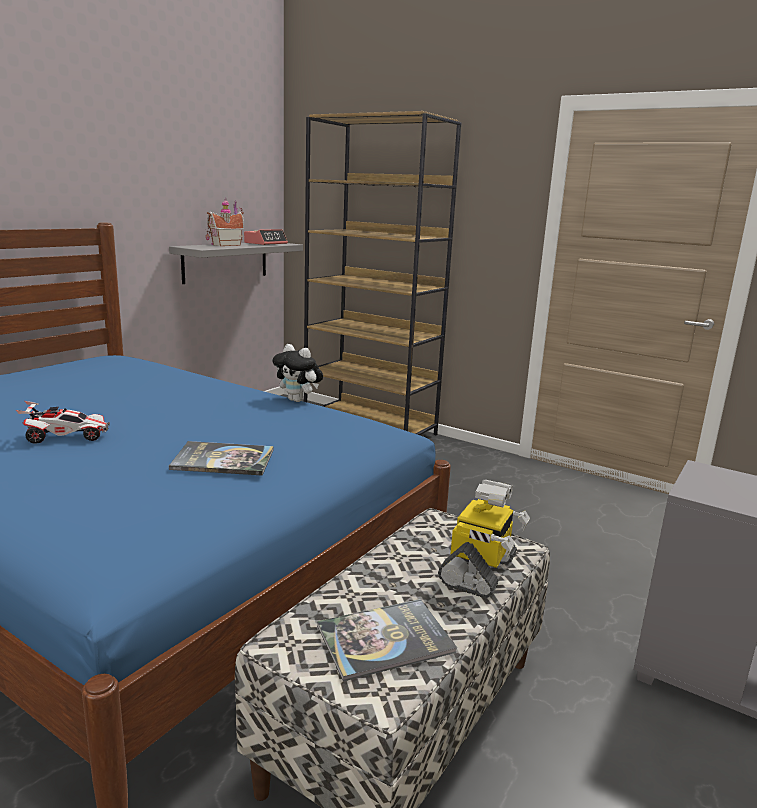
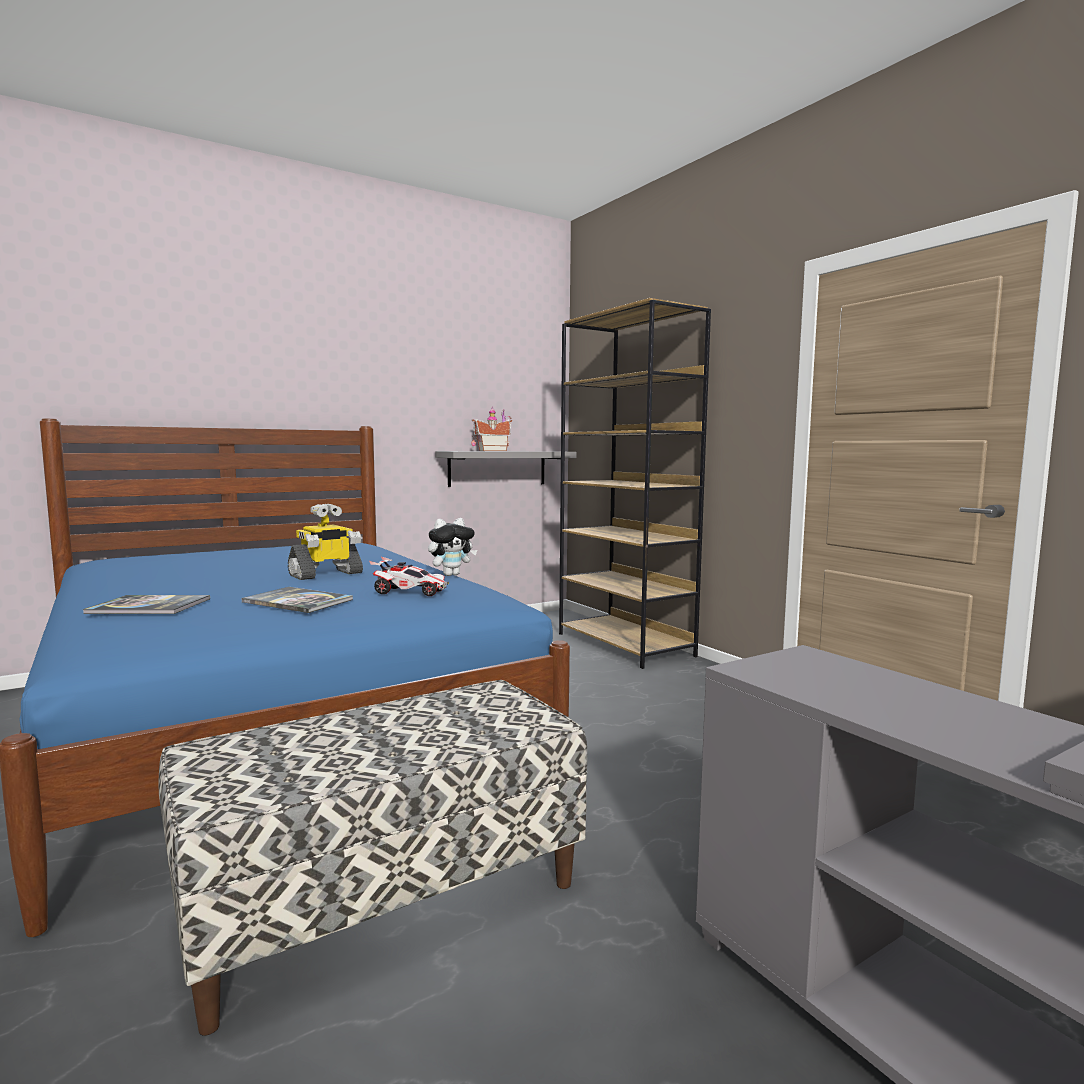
camera: 25 degrees right, 10 degrees down
(66, 437) = (211, 579): toy car -> toy car (410, 592)
(266, 243) = (538, 451): alarm clock -> none
(298, 400) = (451, 574): plush toy -> plush toy turned 90 degrees counterclockwise
(385, 639) = (289, 765): book -> book (149, 607)
(479, 572) = (469, 734): toy robot -> toy robot (326, 574)

